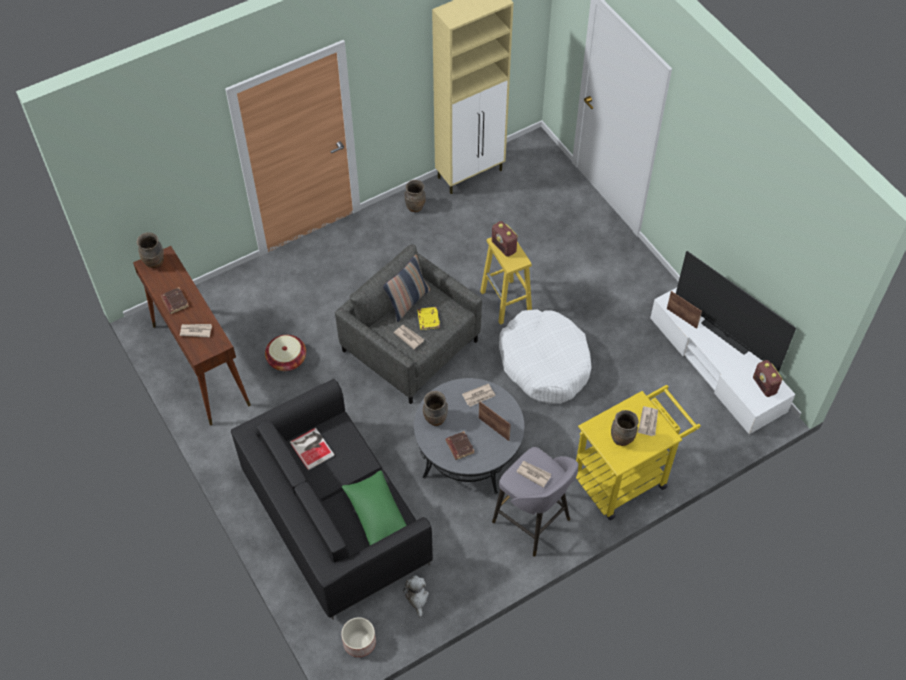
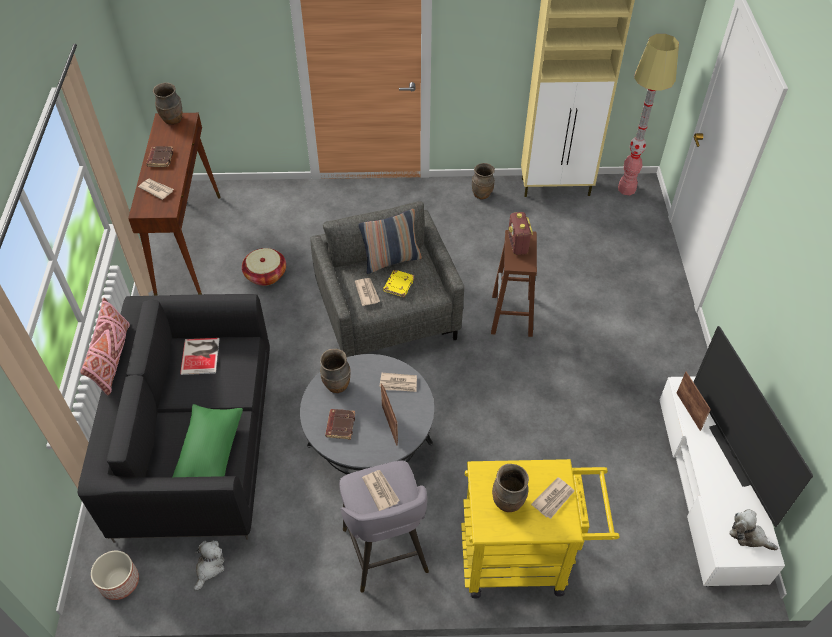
camera: 30 degrees right, 5 degrees down
(264, 482) = (112, 359): none -> pink pillow
(506, 302) = (512, 316): yellow stool -> brown stool
(526, 151) = (626, 189): none -> floor lamp
(544, 363) = (512, 392): white dog bed -> none
(764, 386) = (748, 536): radio -> plush toy

